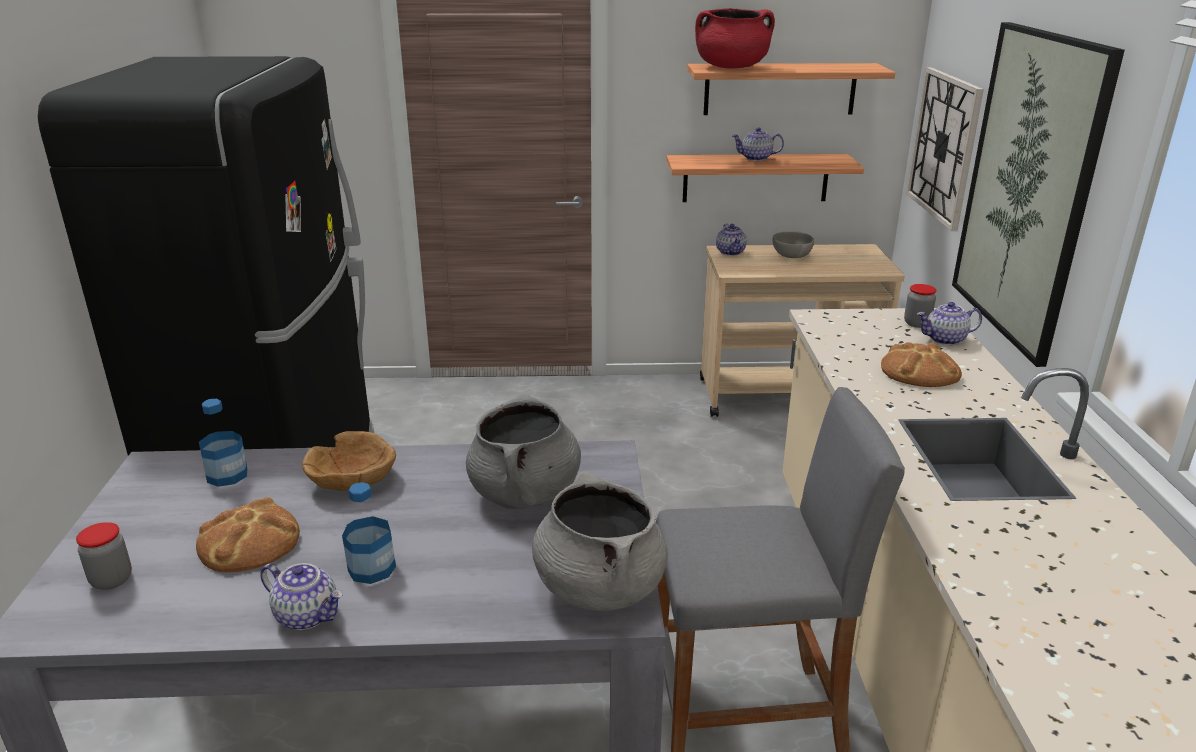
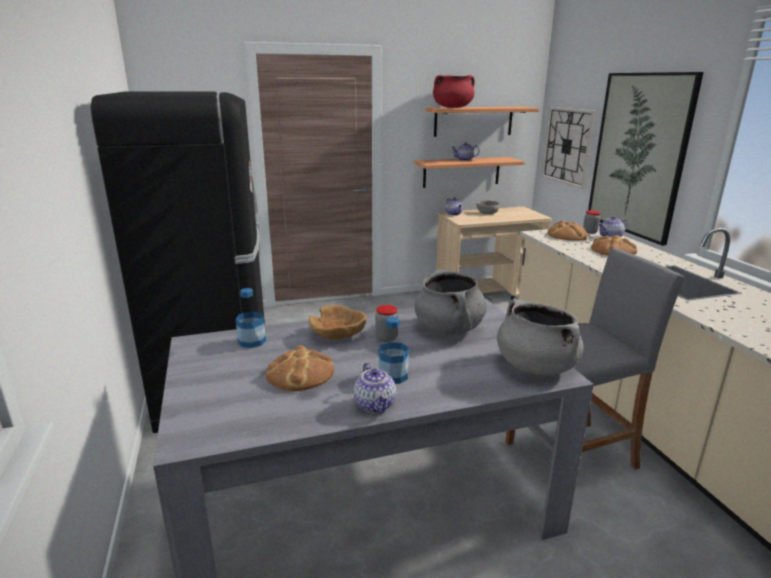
camera: 15 degrees left, 5 degrees down
(111, 580) = (222, 406): jar -> jar (386, 338)
(308, 615) = (375, 405): teapot -> teapot turned 60 degrees clockwise
(865, 327) = (566, 235): none -> bread

